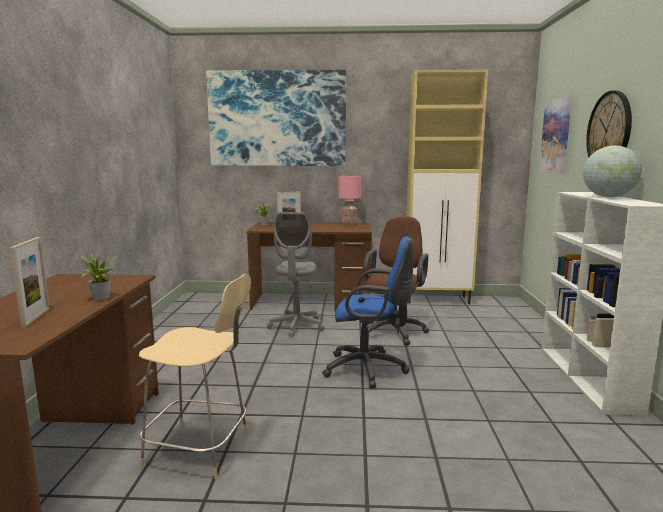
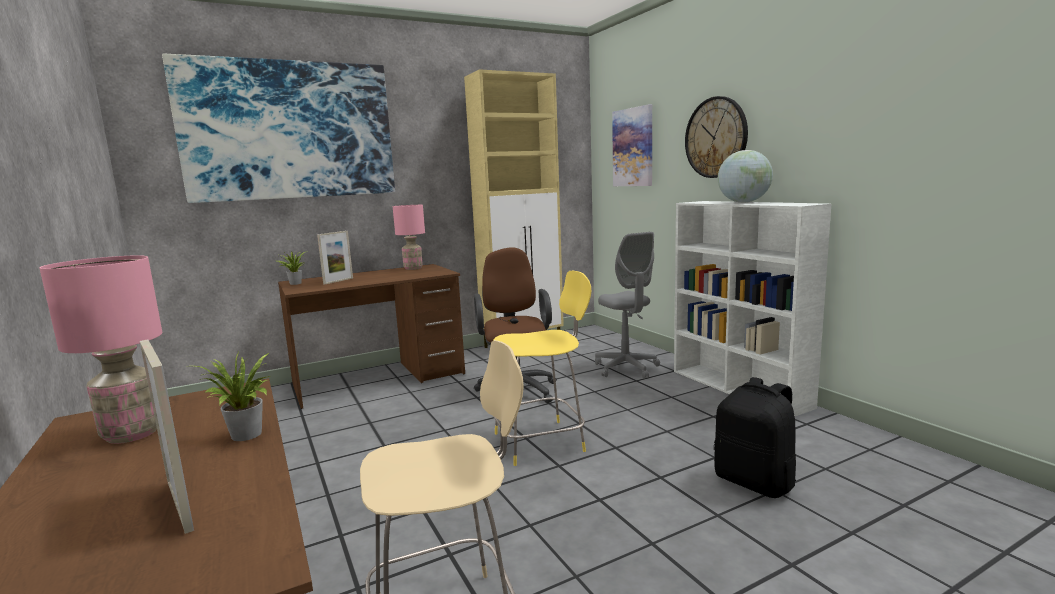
camera: 30 degrees left, 0 degrees up
(68, 286) = (131, 434): none -> pink table lamp
(296, 327) = (394, 415): grey office chair -> grey office chair (626, 368)
(369, 369) = (542, 441): blue office chair -> yellow stool
(498, 448) = (755, 482): none -> black backpack

